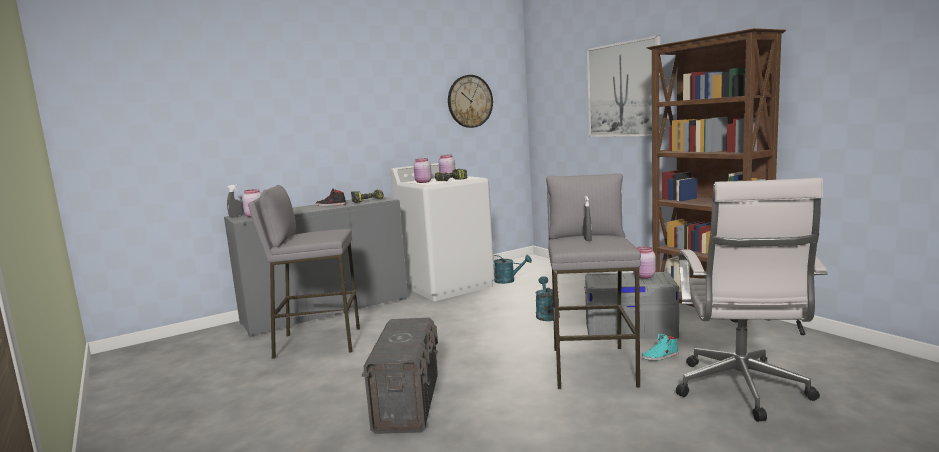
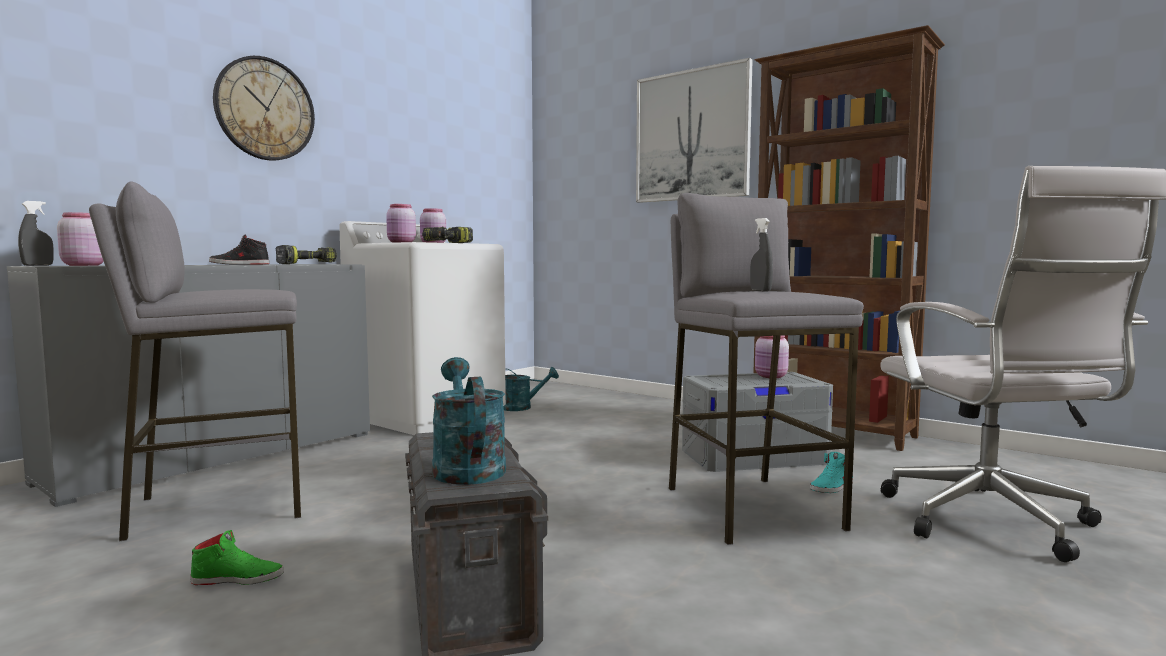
camera: 20 degrees left, 5 degrees down
(314, 383) = (238, 578): none -> green shoe
(470, 101) = (460, 142): wall clock -> wall clock (265, 109)
(546, 315) = (615, 445): turquoise watering can -> turquoise watering can (466, 467)

